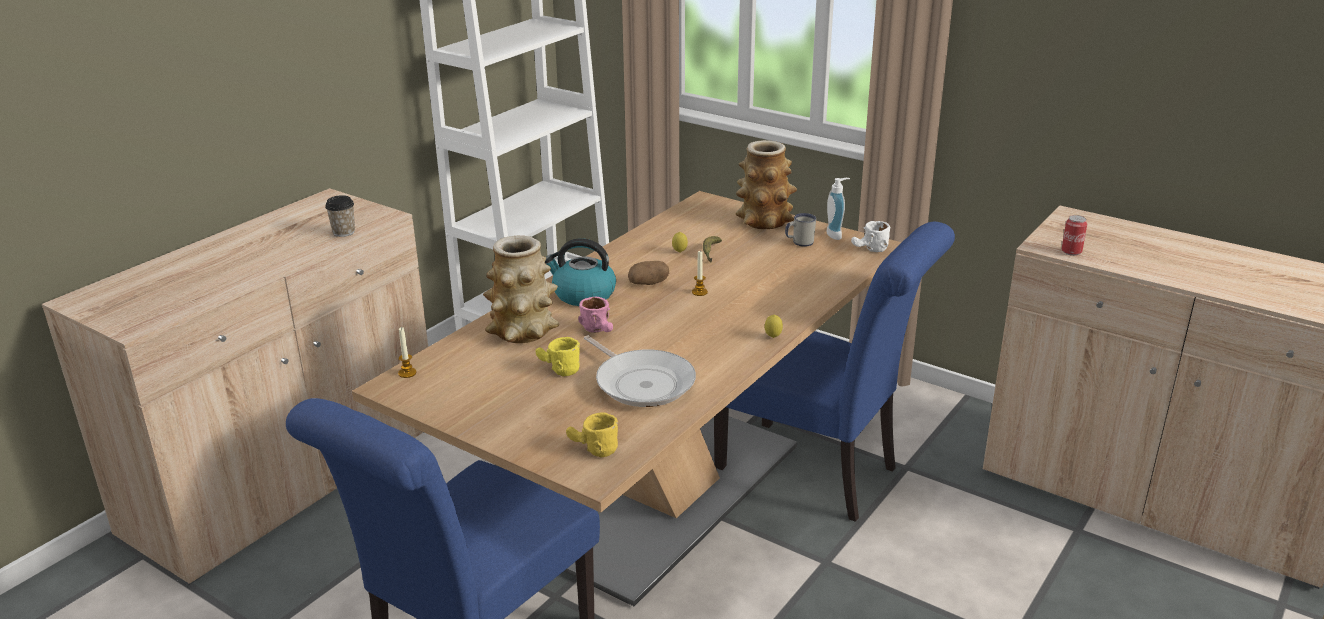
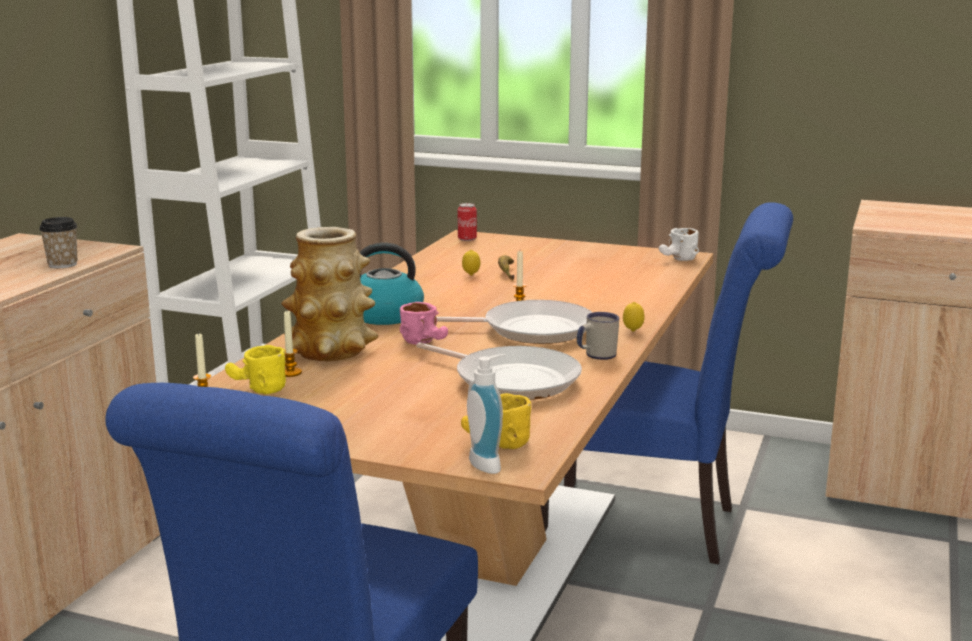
camera: 15 degrees left, 10 degrees down
(481, 352) = (290, 373): none -> candle
(557, 369) = (398, 379): yellow mug -> yellow mug (255, 389)
(648, 283) = (454, 301): potato -> none
(691, 326) = (531, 330): none -> frying pan
(764, 221) = (546, 246): vase -> none
(799, 243) = (598, 259): white mug -> white mug (595, 356)
(836, 234) = (632, 251): soap dispenser -> soap dispenser (489, 463)
(1071, 252) = (909, 227): can -> can (467, 239)

